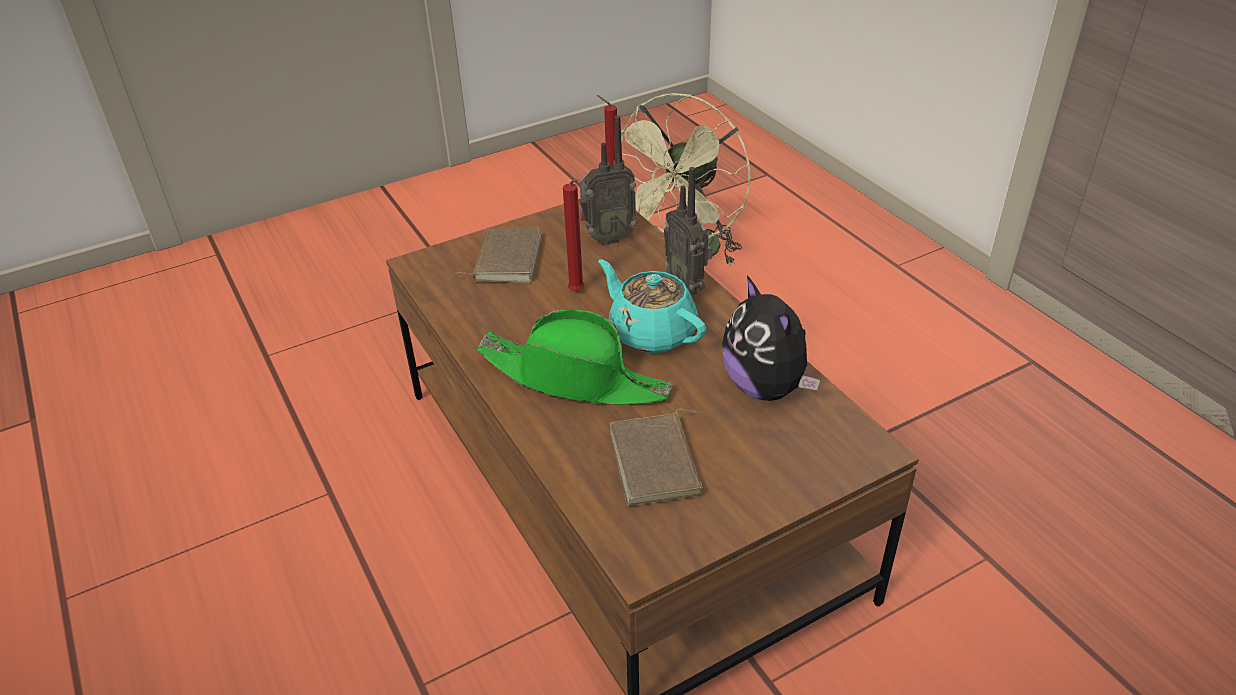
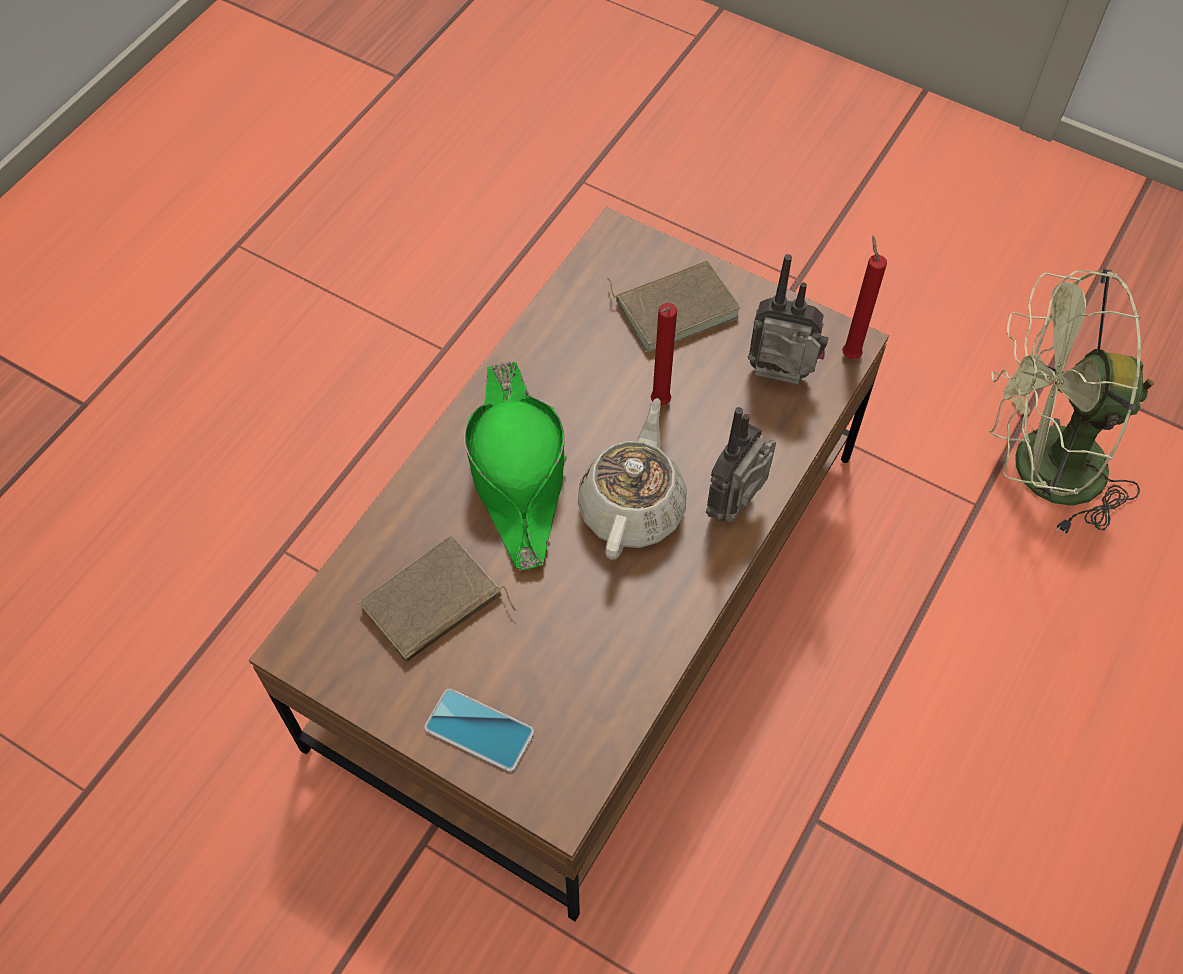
camera: 60 degrees right, 20 degrees up
(607, 238) = (780, 381): radio -> radio turned 150 degrees clockwise
(651, 332) = (632, 506): turquoise teapot -> beige teapot
(766, 387) = (605, 658): plush toy -> none
(787, 473) = (479, 730): none -> phone

